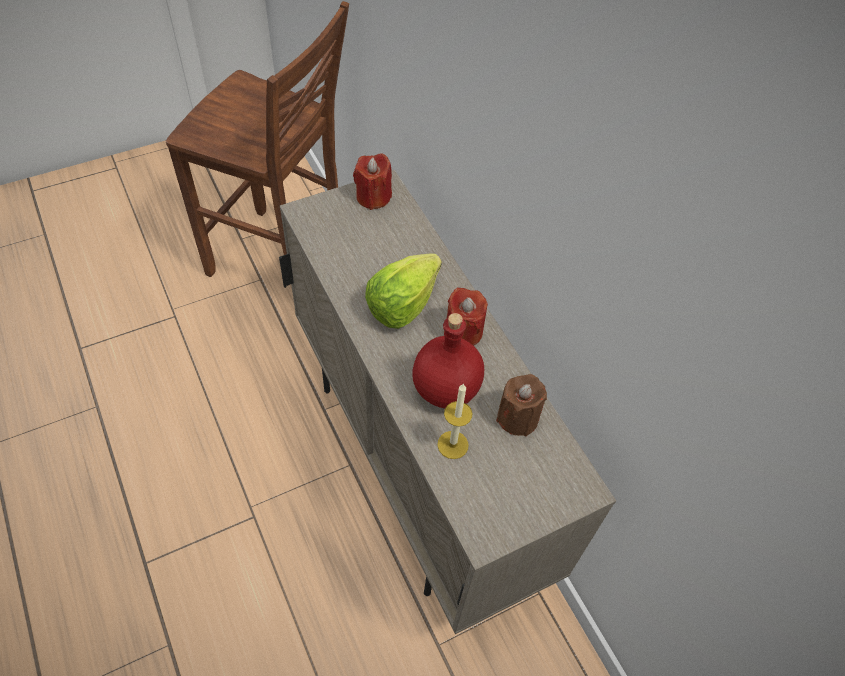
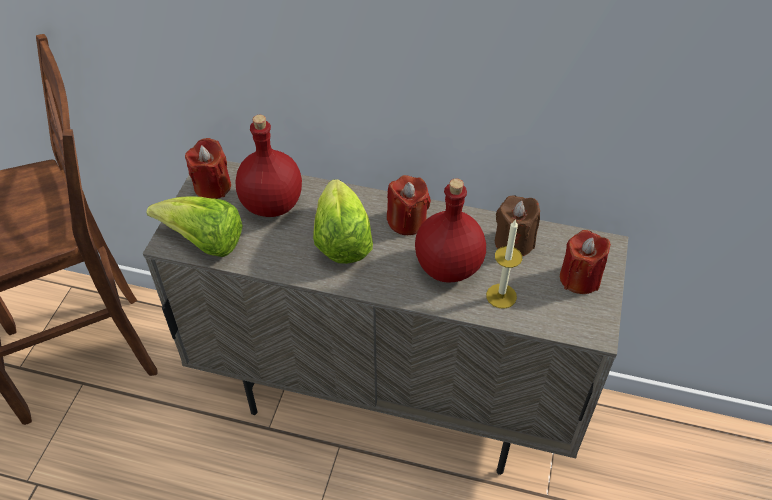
camera: 45 degrees left, 5 degrees down
(320, 229) = (204, 242): none -> lettuce
(394, 240) = (272, 203): none -> red bottle
(528, 491) = (579, 278): none -> red candle

